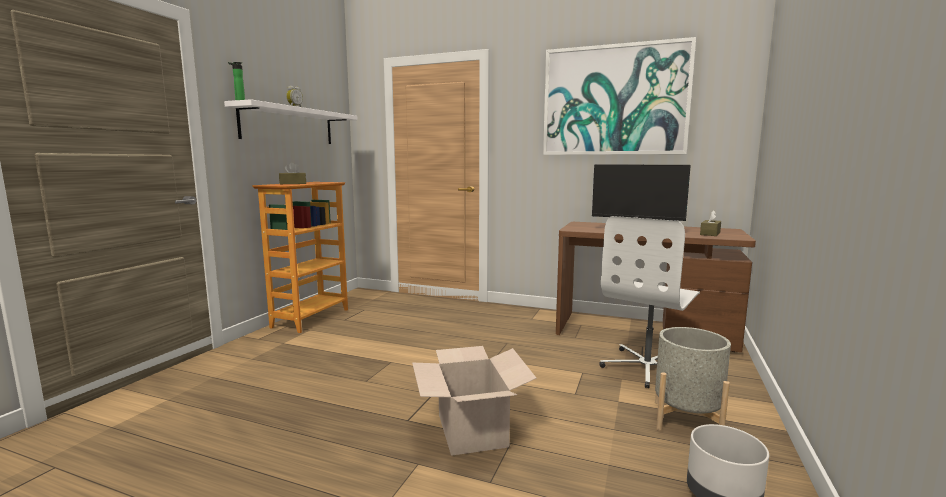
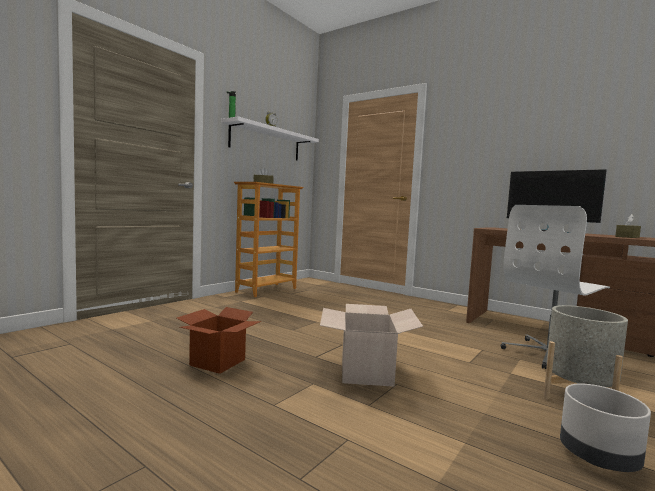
camera: 15 degrees right, 5 degrees down
(288, 455) = (217, 362): none -> cardboard box
(614, 101) = (536, 120): picture -> none

